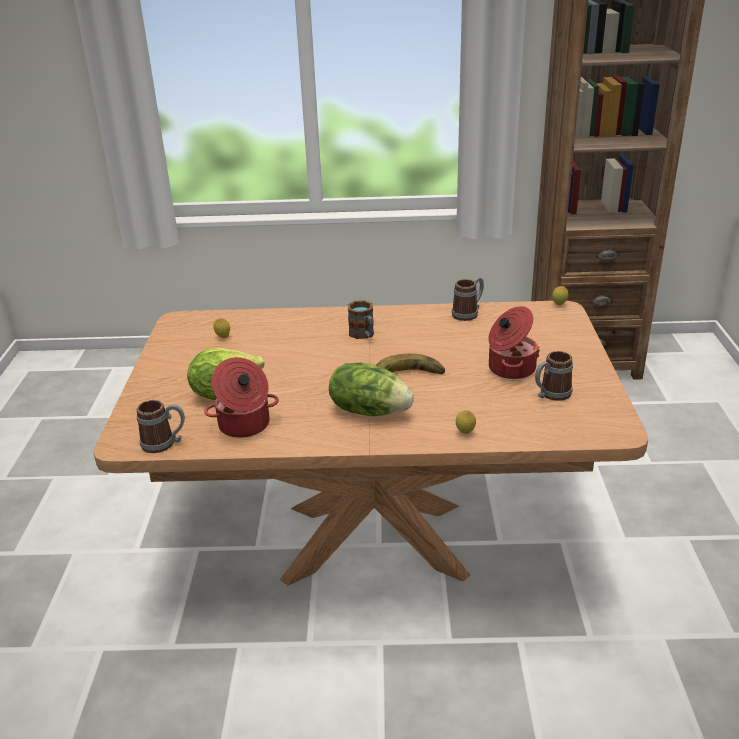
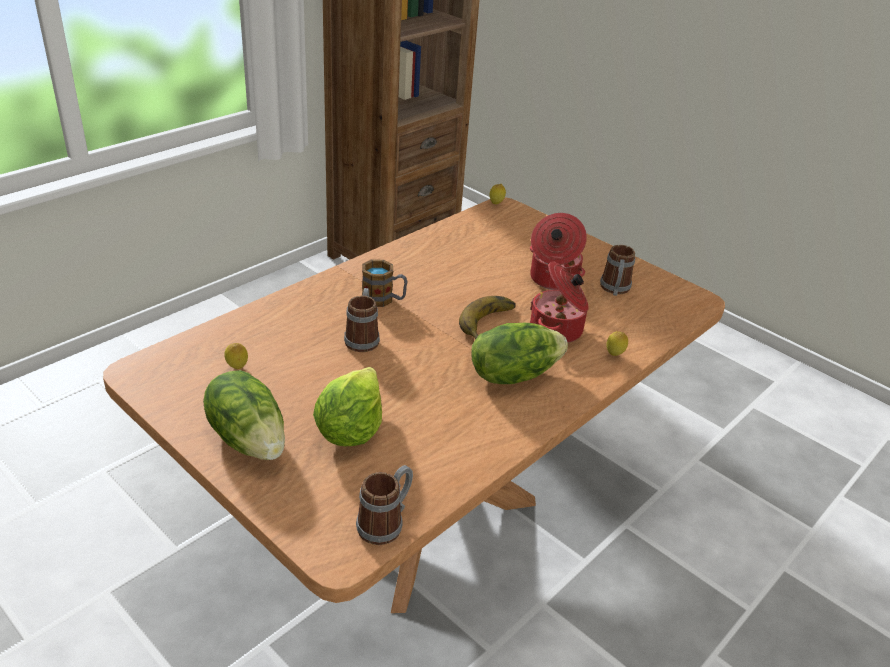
camera: 50 degrees left, 5 degrees up
(173, 372) = (249, 438): none -> lettuce
(244, 425) = (432, 453): cooking pot -> cooking pot (557, 330)
(468, 313) = (439, 239): mug -> mug (363, 338)

